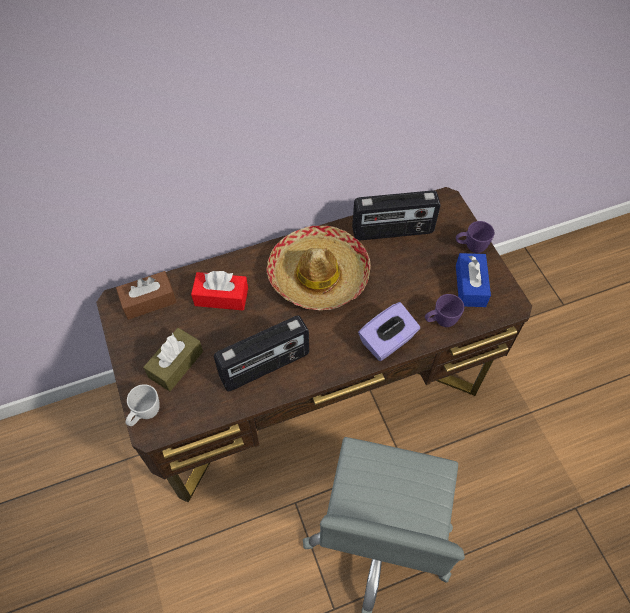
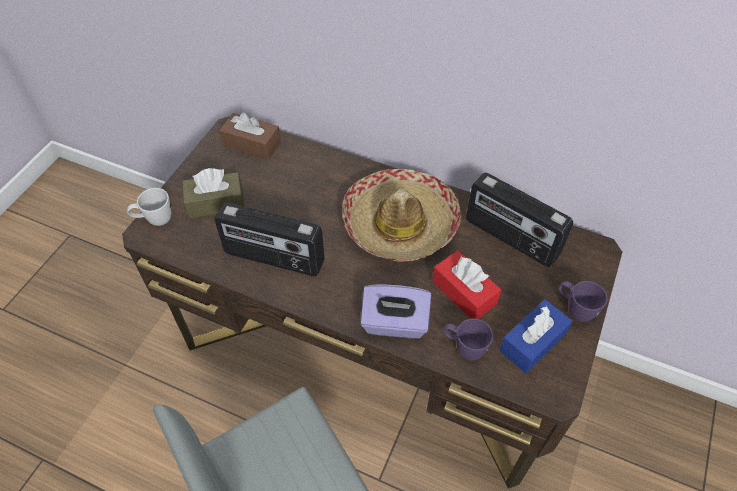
camera: 45 degrees right, 5 degrees down
(221, 297) = (305, 181): red tissue box -> red tissue box (464, 292)

